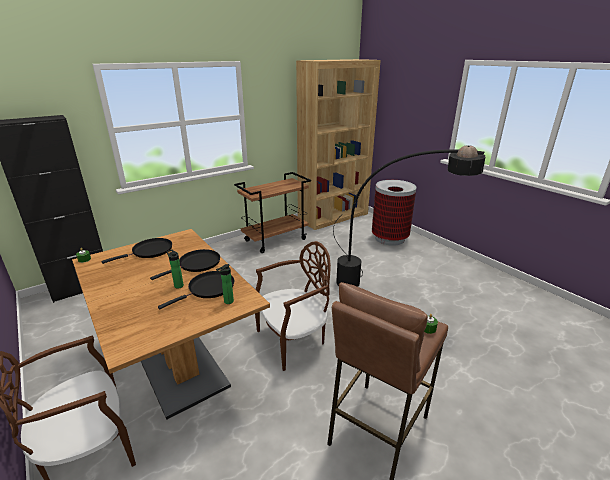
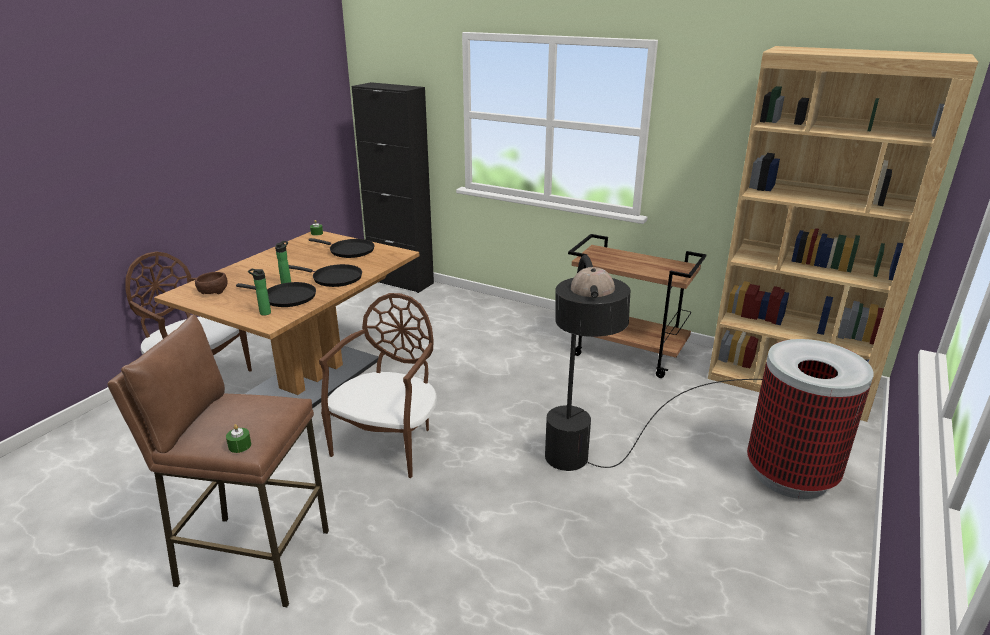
camera: 65 degrees right, 0 degrees up
(146, 327) = (212, 291): none -> brown bowl
(293, 340) = (389, 443): brown chair -> brown chair turned 105 degrees counterclockwise

